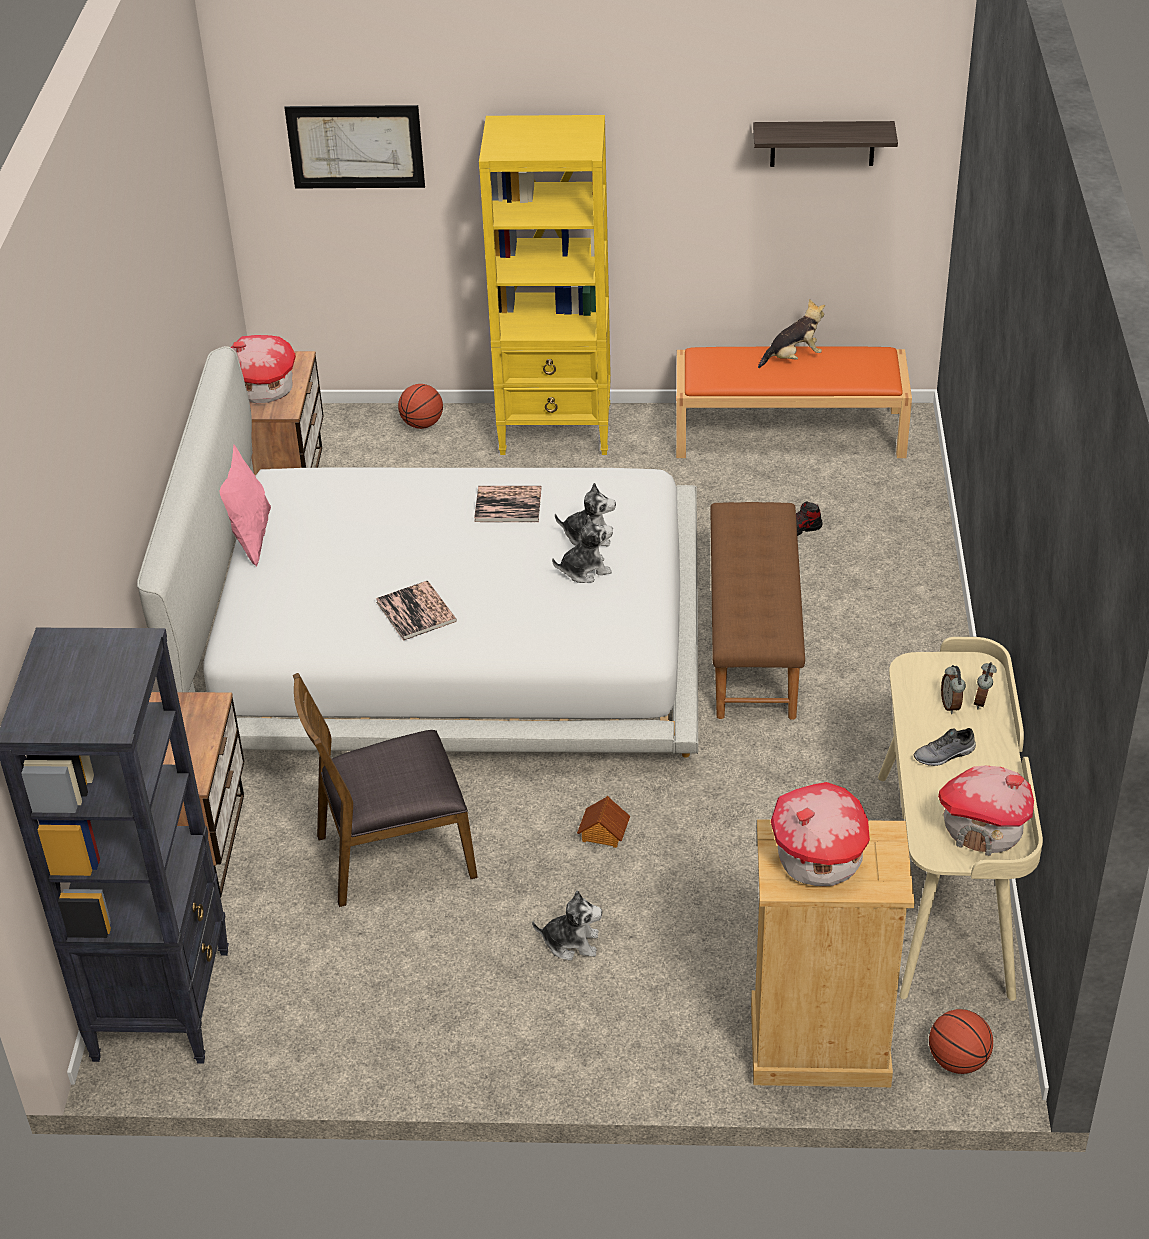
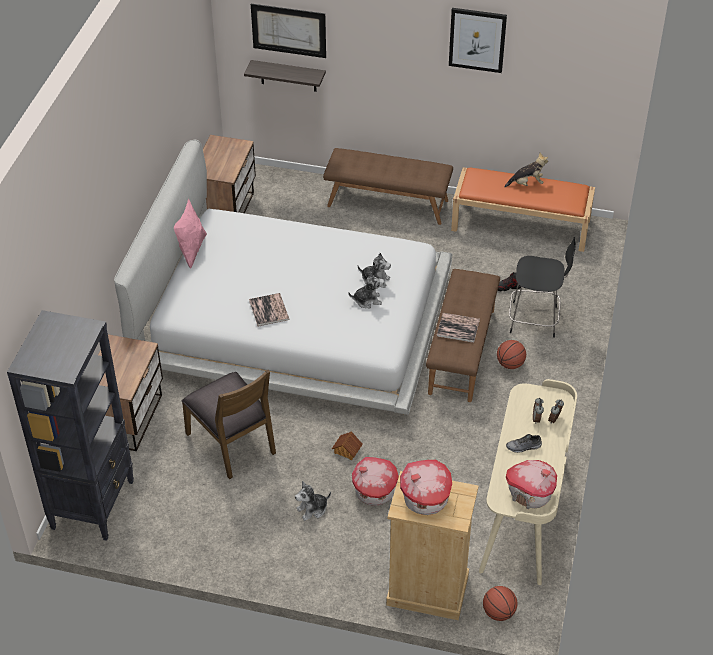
camera: 10 degrees right, 5 degrees up
(263, 390) = (218, 162): toy house -> toy house (374, 492)
(394, 854) = (232, 443): brown chair -> brown chair turned 120 degrees counterclockwise
(422, 424) = (313, 186): basketball -> basketball (510, 364)
(508, 505) = (336, 253): book -> book (458, 328)
(557, 431) = (388, 202): yellow bookcase -> brown bench
(571, 943) = (312, 509): plush toy -> plush toy turned 135 degrees clockwise
(687, 113) = (477, 39): none -> picture
(822, 143) = (554, 67): shelf -> shelf (288, 76)
(862, 573) = (536, 320): none -> black stool

